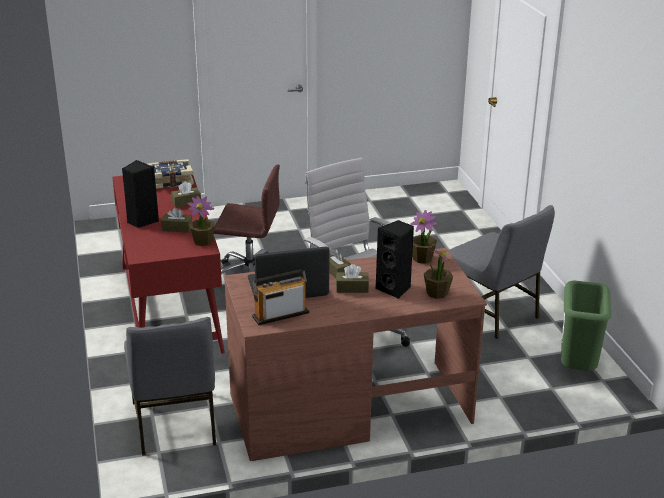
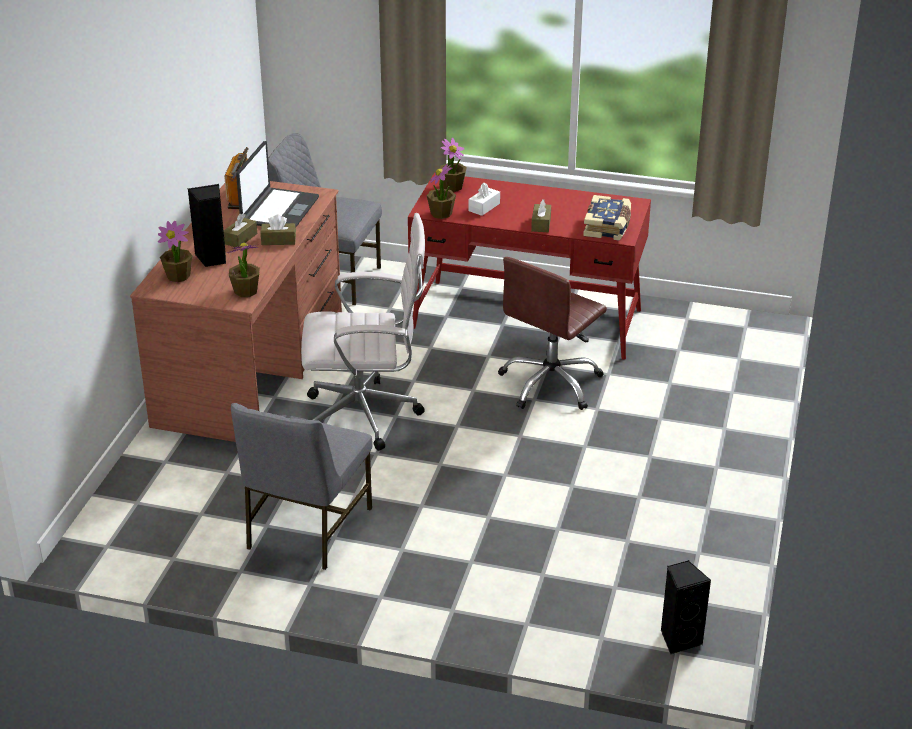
camera: 120 degrees right, 5 degrees up
(141, 221) = (518, 193): black speaker -> black speaker (679, 639)
(151, 249) = (452, 187): none -> potted plant
(177, 228) = (484, 207): brown tissue box -> white tissue box
(492, 313) = (306, 529): grey chair -> grey chair turned 60 degrees counterclockwise
(576, 368) = (145, 538): green trash can -> none

